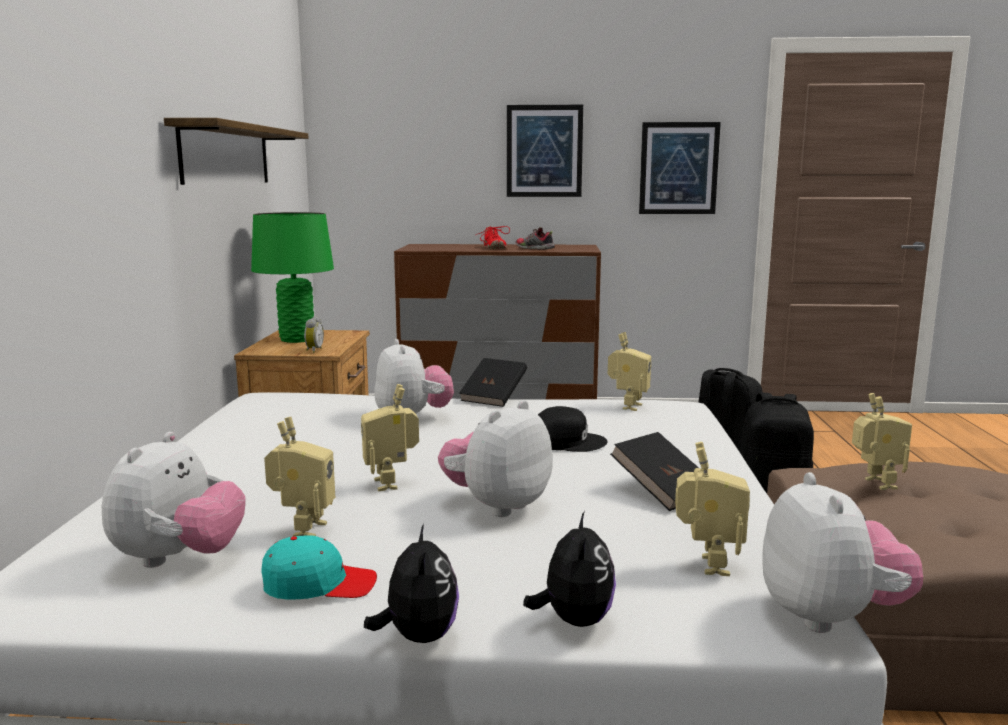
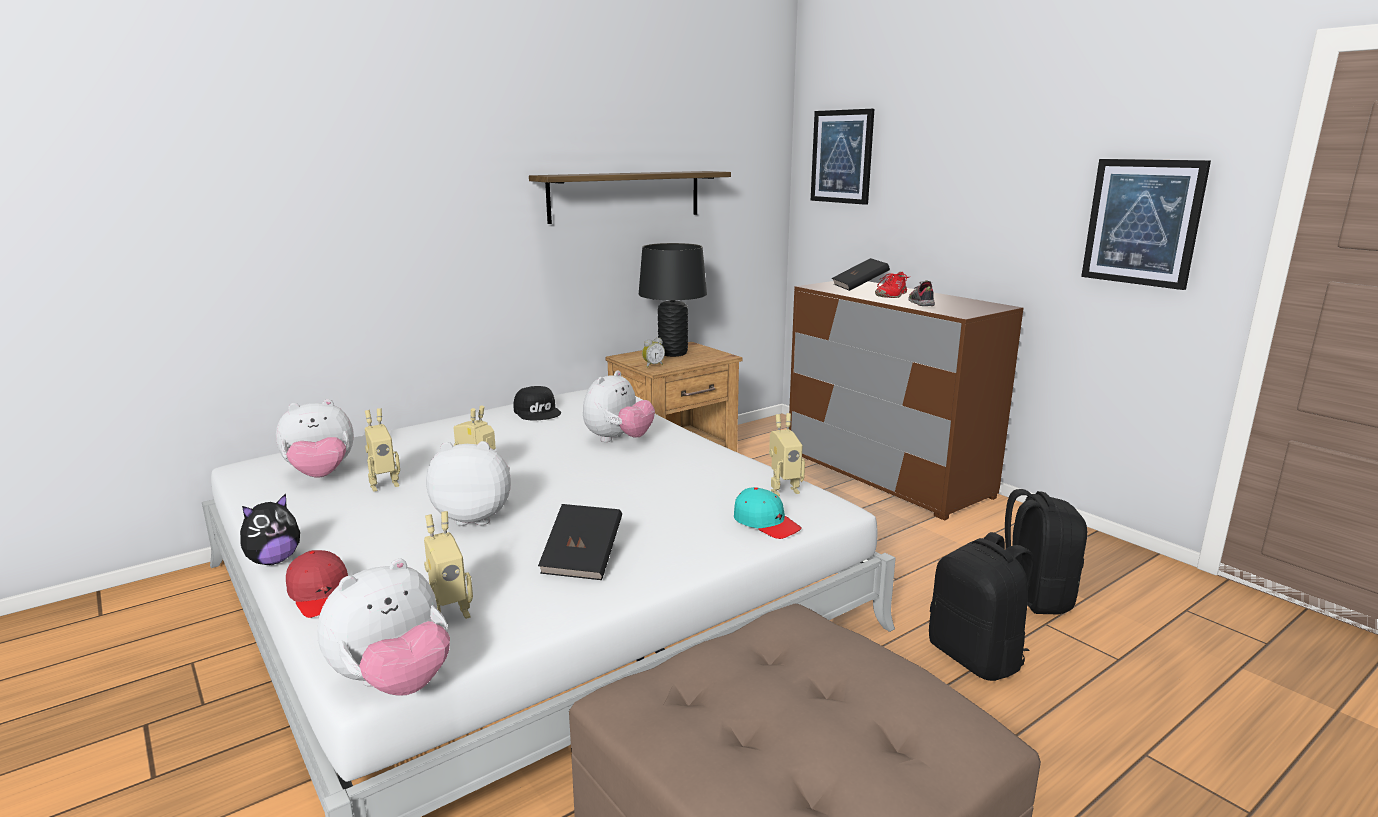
camera: 50 degrees right, 5 degrees up
(297, 339) = (673, 353): green table lamp -> black table lamp
(319, 584) = (315, 515): turquoise cap -> turquoise cap (766, 523)
(494, 397) = (716, 444): black book -> black book (859, 287)
(544, 151) = (985, 190): picture -> picture (842, 156)
(567, 441) = (648, 497): black cap -> black cap (538, 412)
(574, 620) = (322, 594): plush toy -> red cap
(875, 484) = (801, 658): toy robot -> none

